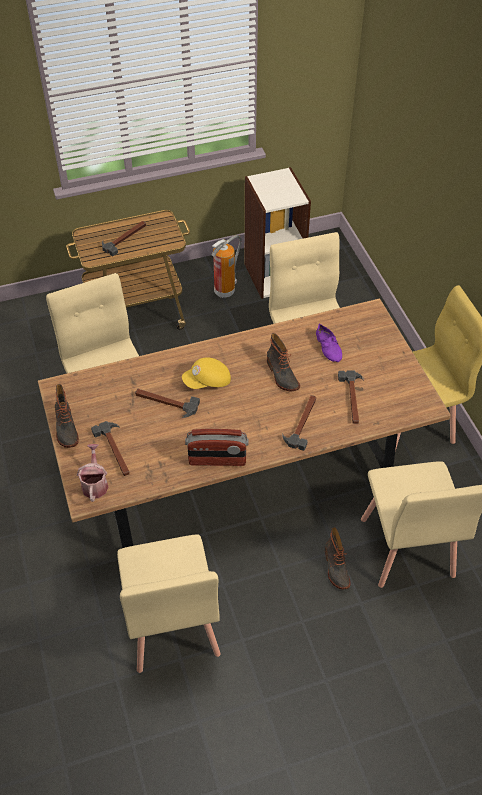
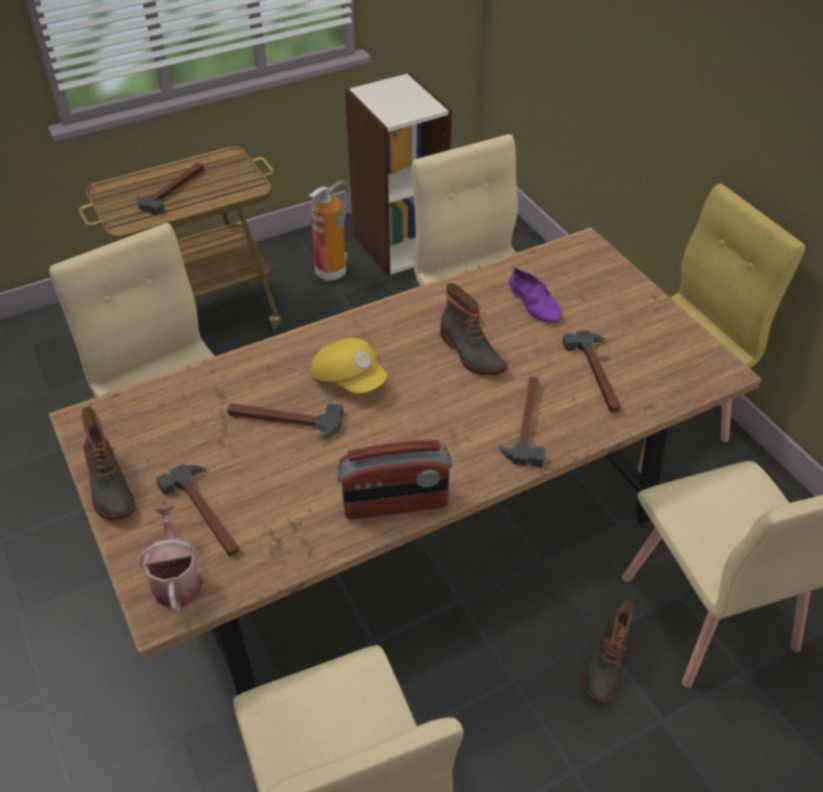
camera: 10 degrees left, 5 degrees down
(207, 382) = (349, 378): yellow cap -> yellow cap turned 105 degrees counterclockwise
(335, 568) = (604, 666): boot -> boot turned 45 degrees clockwise

